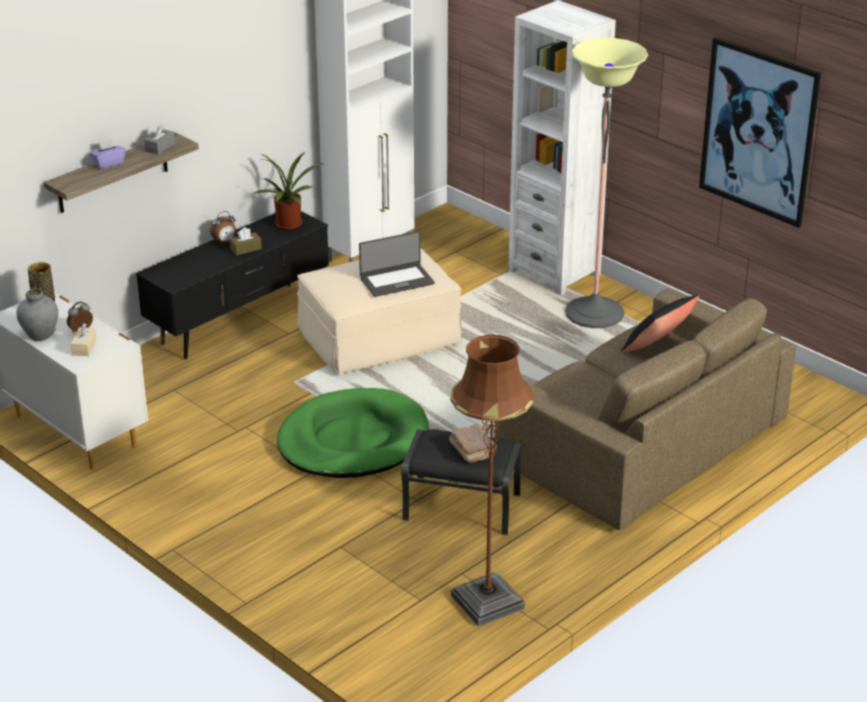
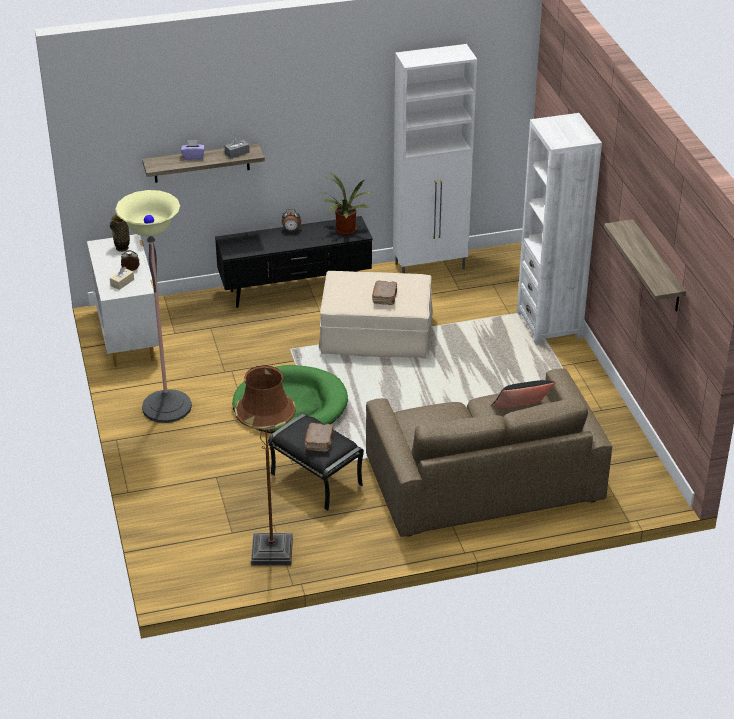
camera: 30 degrees right, 5 degrees up
(40, 335) = (104, 265): grey vase -> none
(246, 249) = (300, 240): brown tissue box -> none
(396, 281) = (385, 297): laptop -> brown book
(594, 313) = (546, 368): floor lamp -> floor lamp (167, 407)
(758, 132) = (657, 267): picture -> shelf

